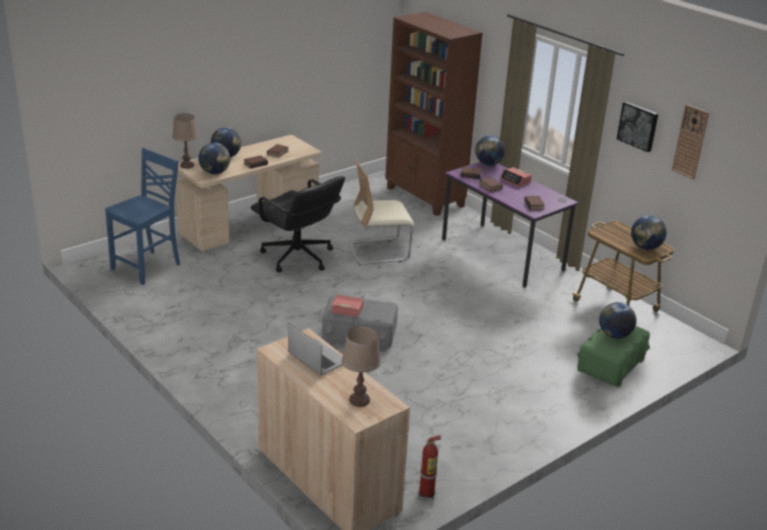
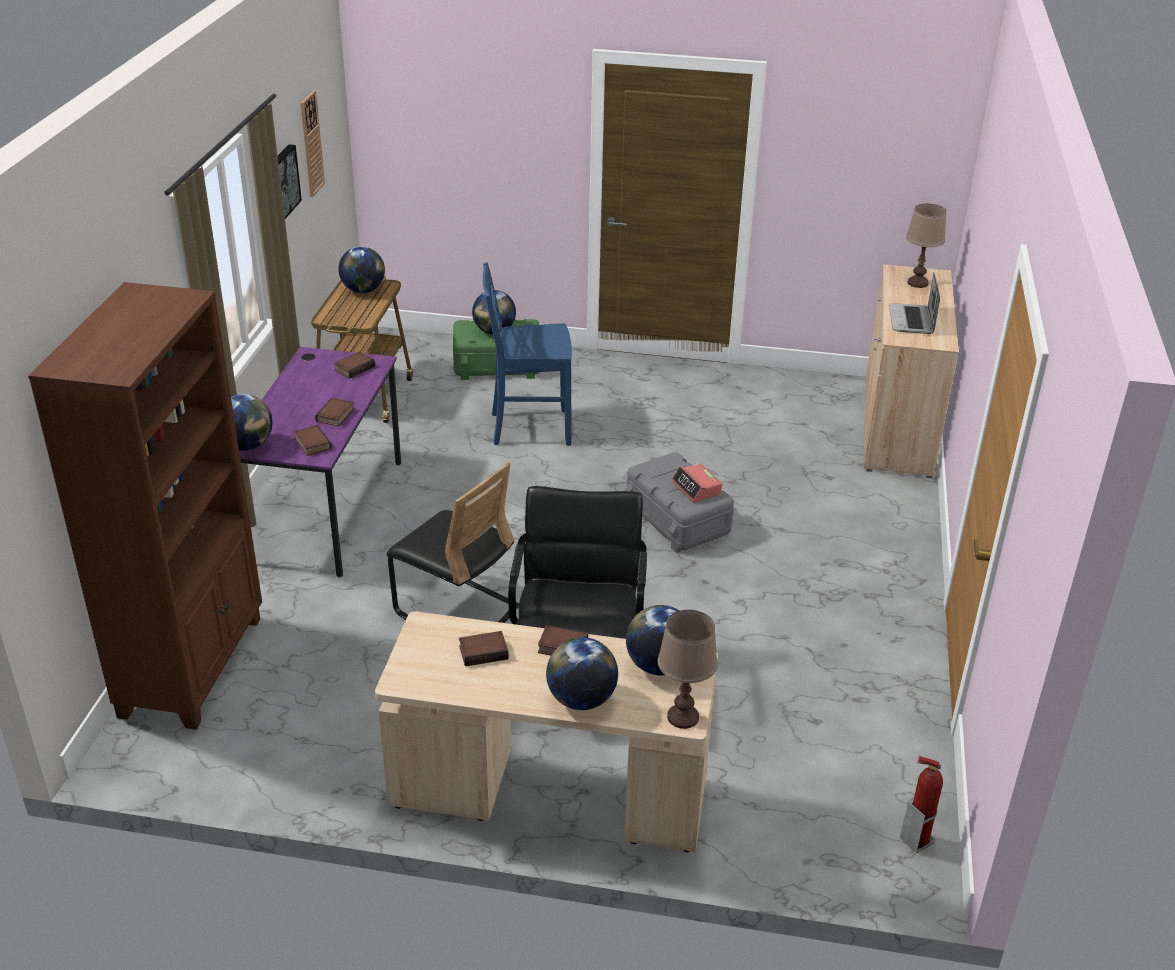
camera: 130 degrees left, 5 degrees up
(148, 267) = (822, 806): blue chair -> blue chair (528, 428)
(379, 252) = (456, 610): beige chair -> black chair
(427, 494) = (827, 382): fire extinguisher -> fire extinguisher (916, 840)
(515, 180) = (286, 405): alarm clock -> none

